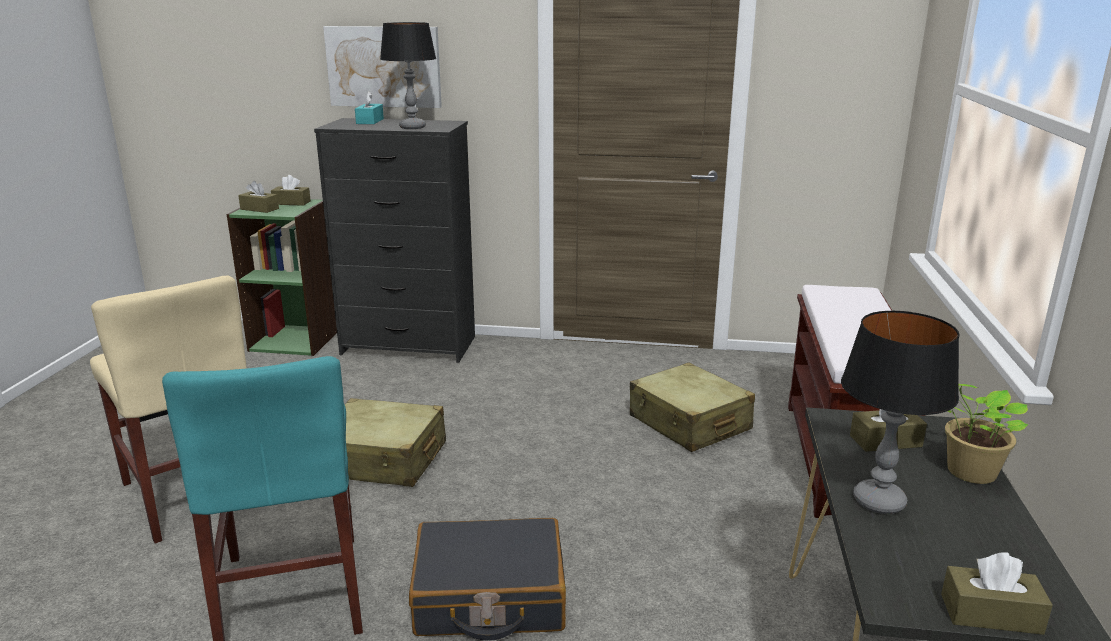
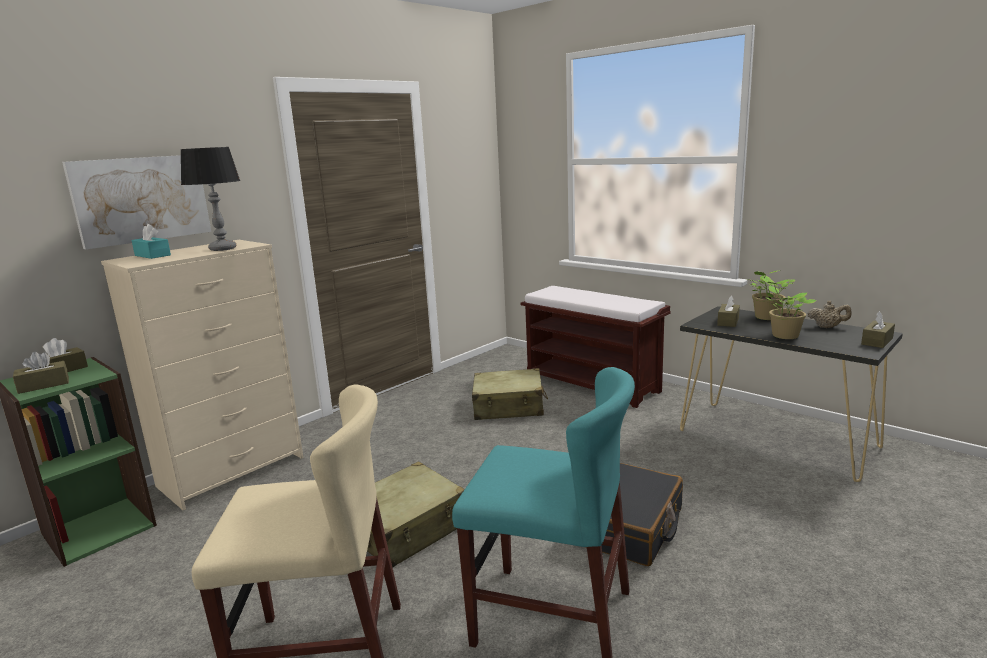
camera: 55 degrees left, 5 degrees down
(410, 345) = (233, 471): black dresser -> beige dresser
(879, 502) = (783, 335): table lamp -> potted plant
(1006, 544) = (827, 327): none -> beige teapot

